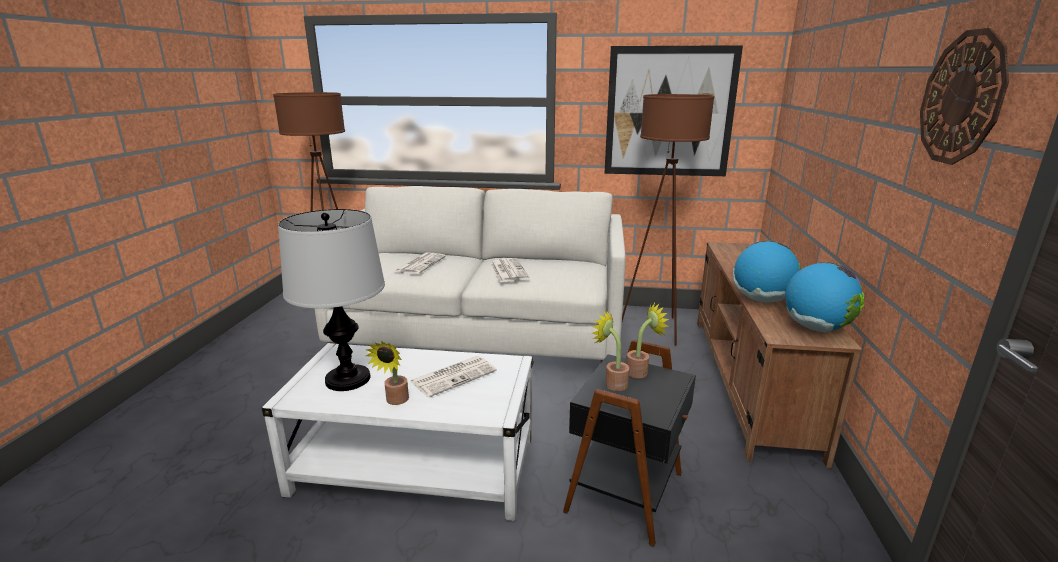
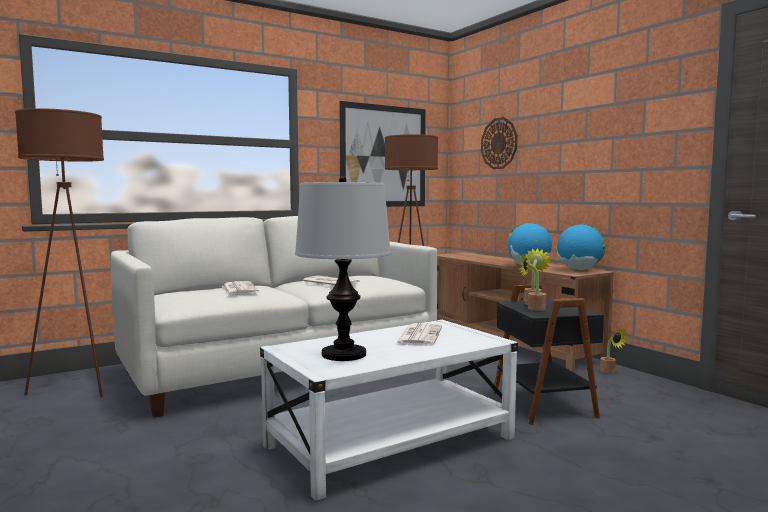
camera: 40 degrees left, 15 degrees down
(395, 401) = (414, 352): potted plant -> potted plant (610, 372)
(962, 98) = (647, 113): wall clock -> wall clock (499, 143)

